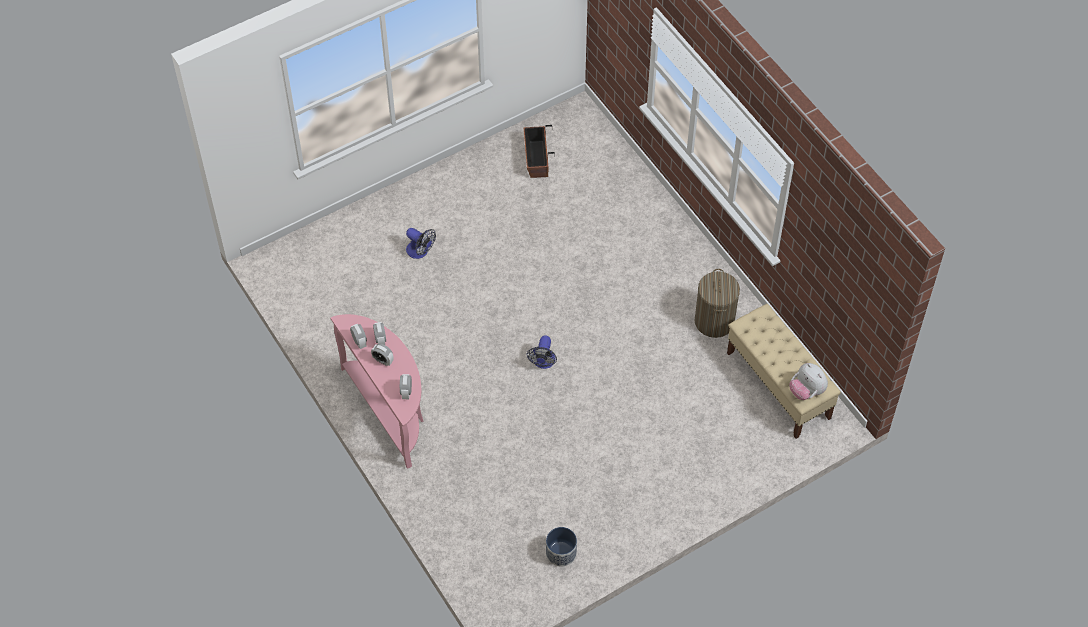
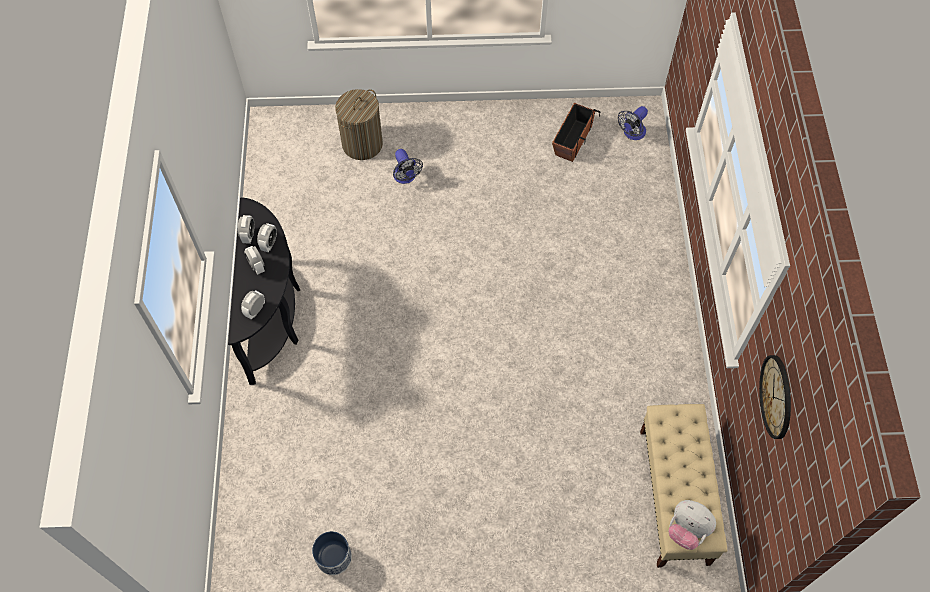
camera: 30 degrees right, 5 degrees up
(390, 409) = (275, 316): pink console table -> black console table
(543, 362) = (448, 344): fan -> fan (632, 134)
(714, 321) = (647, 389): laundry basket -> laundry basket (362, 144)
(806, 391) = (687, 530): plush toy -> plush toy turned 45 degrees counterclockwise
(825, 256) = (776, 396): none -> wall clock

